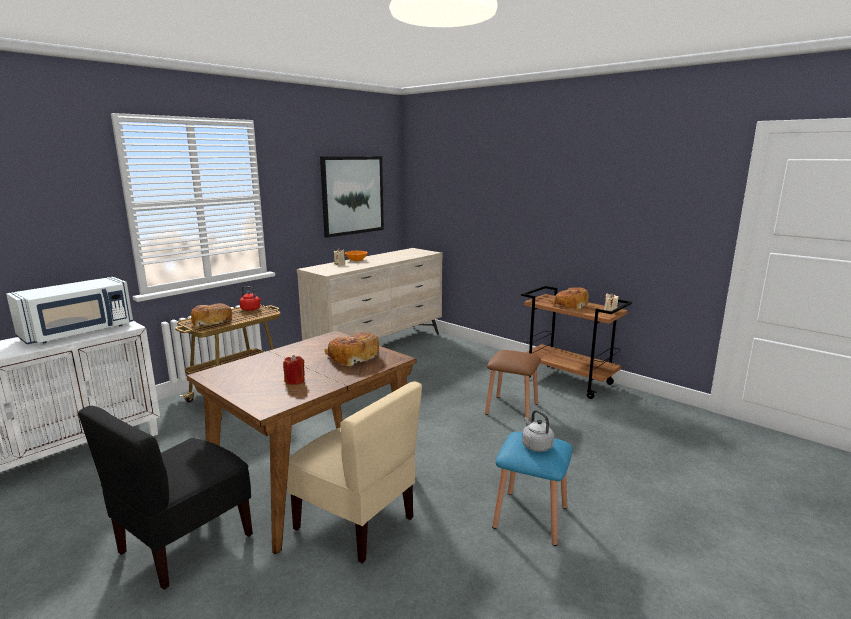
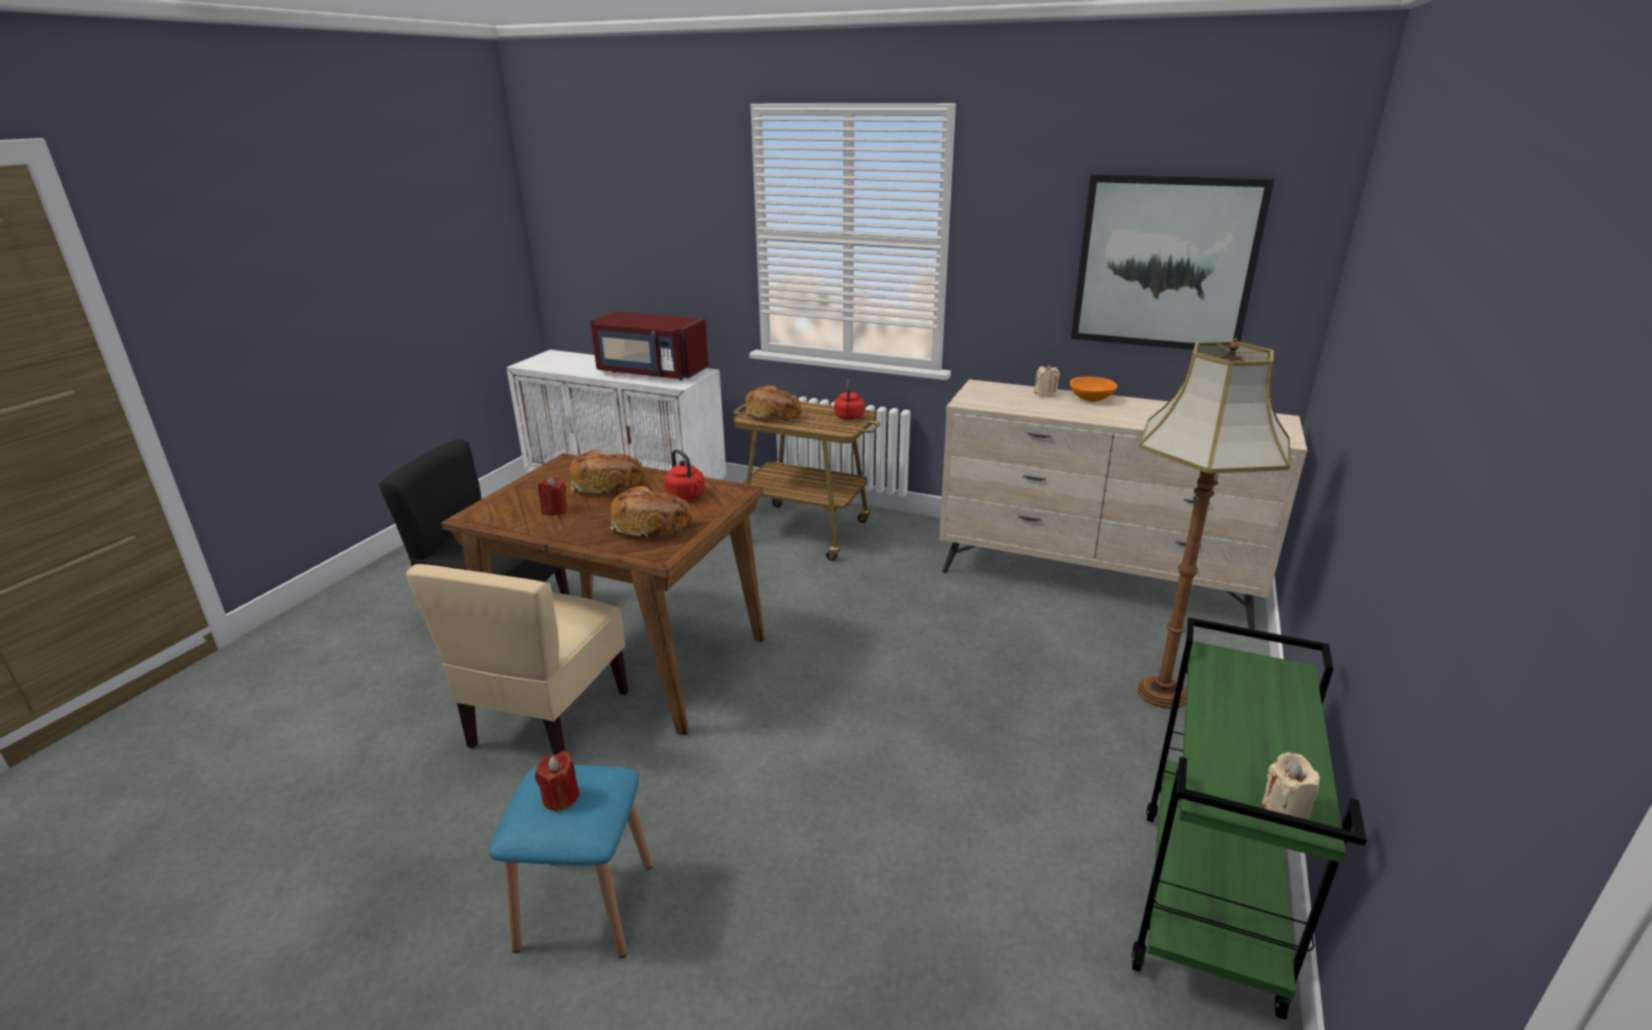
camera: 70 degrees right, 10 degrees up
(79, 332) = (650, 372): white microwave -> red microwave
(324, 346) = (687, 496): none -> red kettle
(462, 357) = (1163, 692): none -> floor lamp
(511, 409) = (965, 817): brown stool -> none
(536, 445) = (560, 797): grey kettle -> red candle
(569, 305) = (1248, 719): bread -> bread (607, 484)
(569, 381) = (1209, 907): brown cart -> green cart

